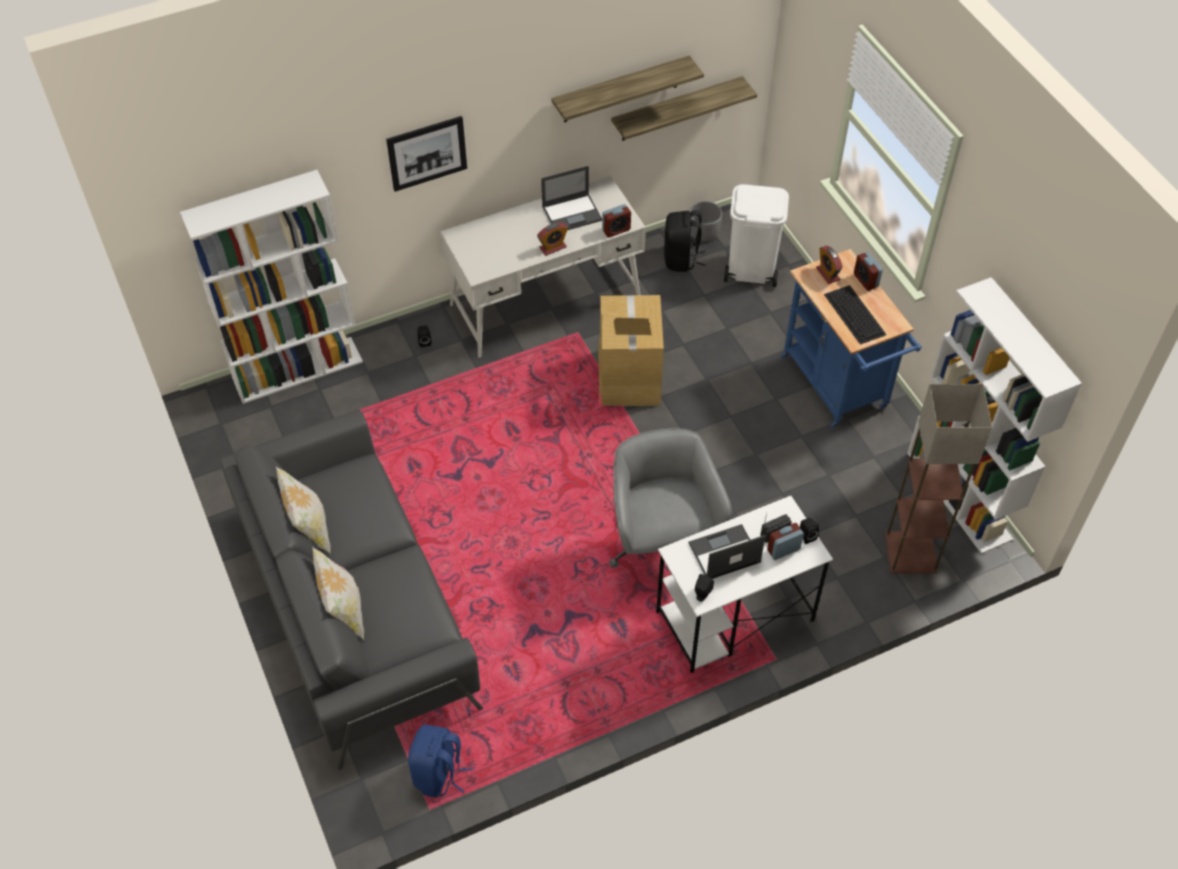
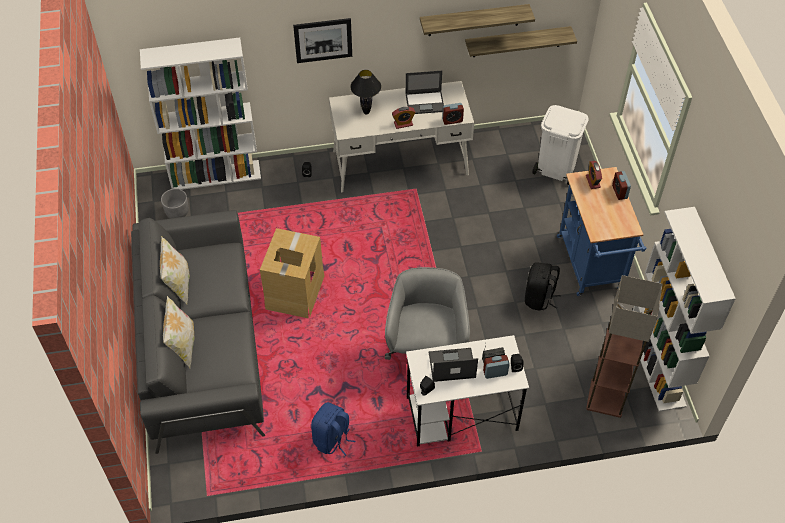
camera: 15 degrees right, 0 degrees up
(439, 774) = (221, 473): blue backpack -> blue backpack (332, 439)
(498, 241) = (366, 112): none -> black table lamp
(628, 377) = (441, 228): cardboard box -> cardboard box (294, 292)
(681, 259) = (507, 151): black backpack -> black backpack (539, 298)
(703, 232) = (529, 135): grey planter -> grey planter (177, 212)
(855, 315) = (603, 215): keyboard -> none

